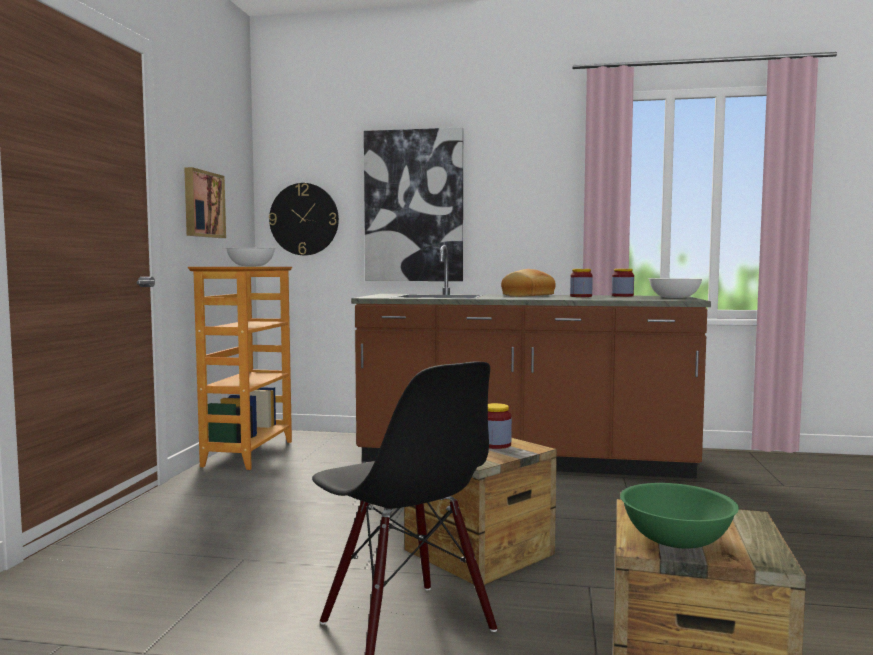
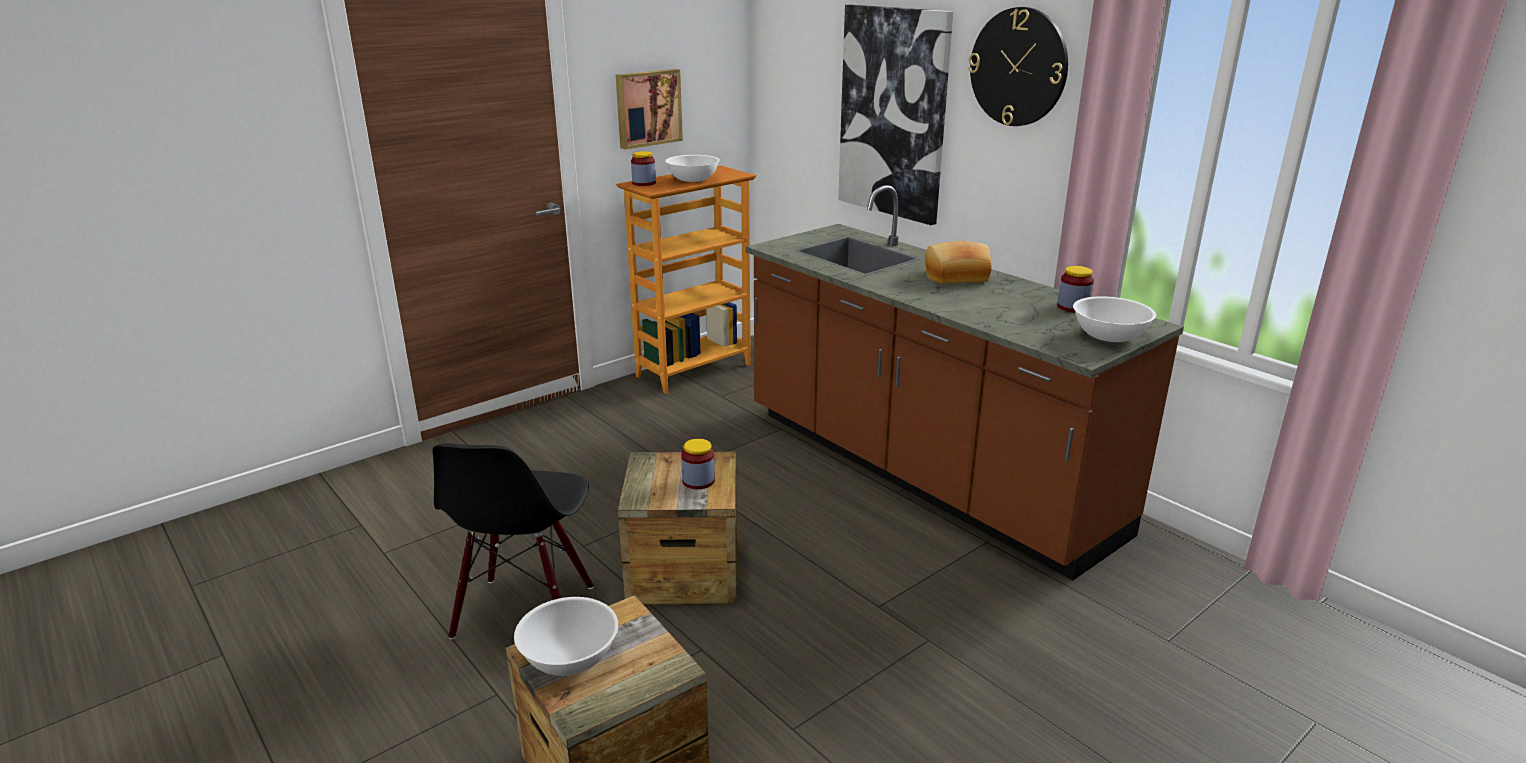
camera: 40 degrees right, 20 degrees up
(304, 219) = (791, 110): wall clock -> wall clock (1018, 67)
(581, 296) = (1005, 298): jar -> jar (644, 183)
(675, 539) = (570, 657): green bowl -> white bowl

